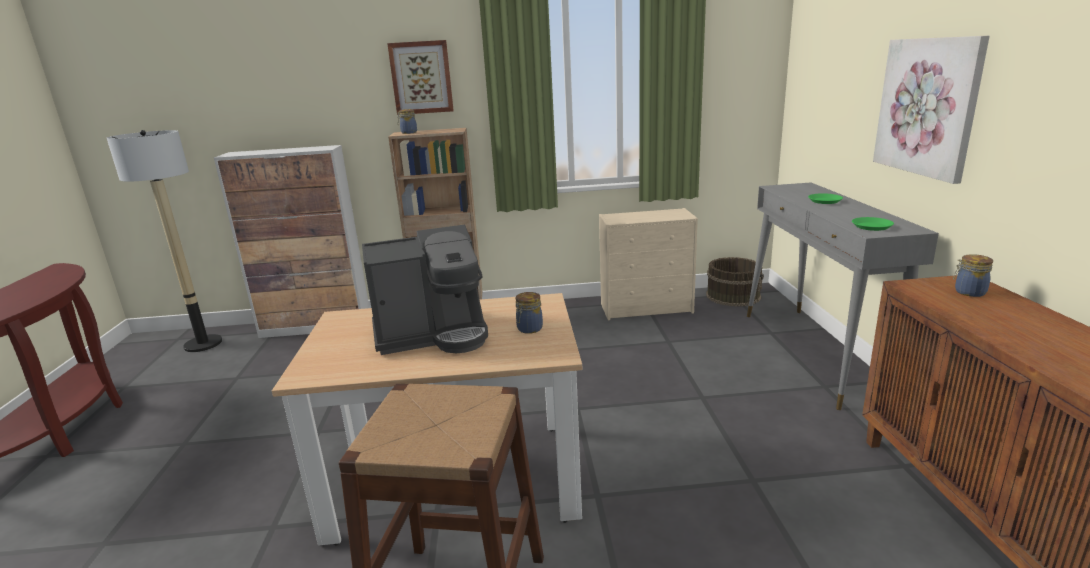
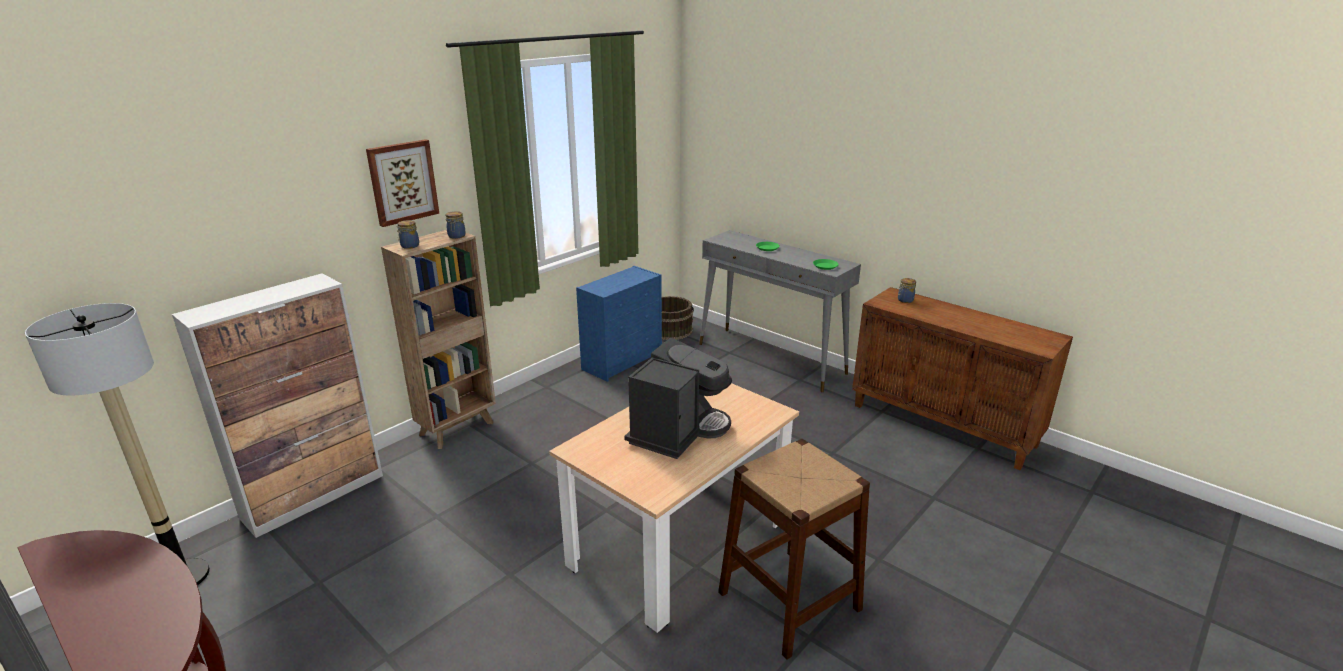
camera: 45 degrees left, 5 degrees up
(529, 329) = (729, 402): jar -> jar (456, 236)
(647, 308) = (623, 361): beige dresser -> blue dresser
(928, 106) = (838, 183): picture -> none

